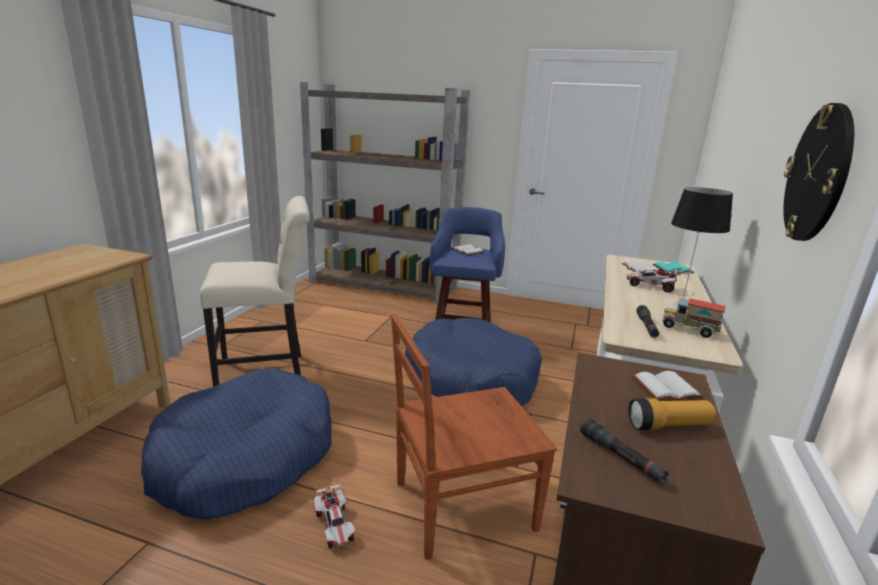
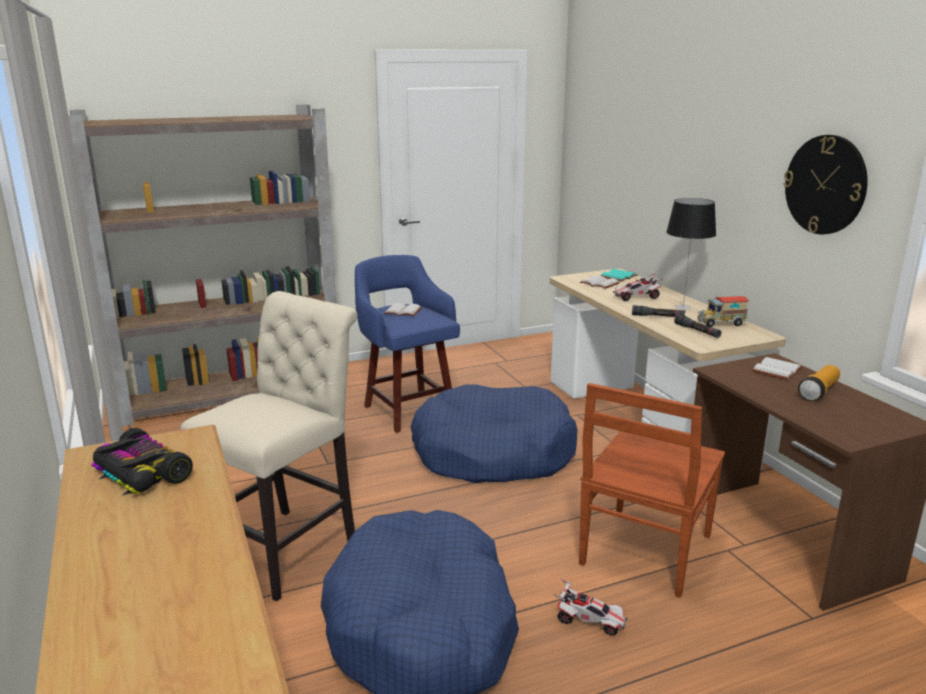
camera: 40 degrees left, 0 degrees up
(63, 262) = (140, 474): none -> toy car
(620, 457) = (834, 419): black flashlight -> black flashlight (658, 316)

